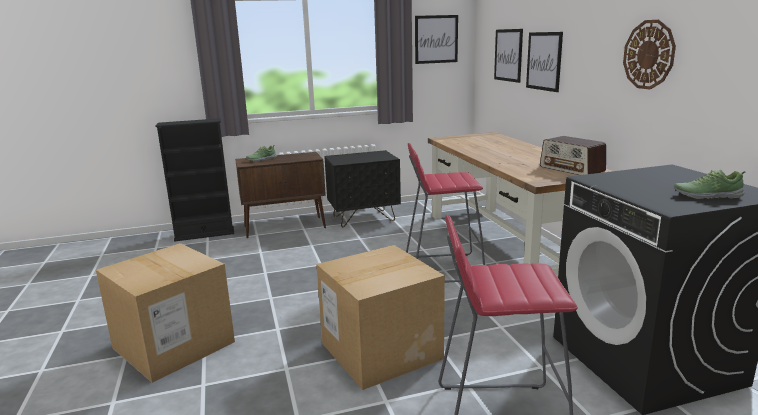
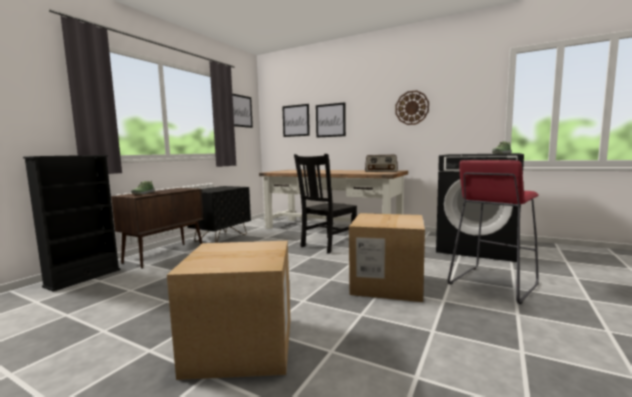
camera: 45 degrees left, 10 degrees down
(442, 268) = (327, 245): red stool -> black chair

